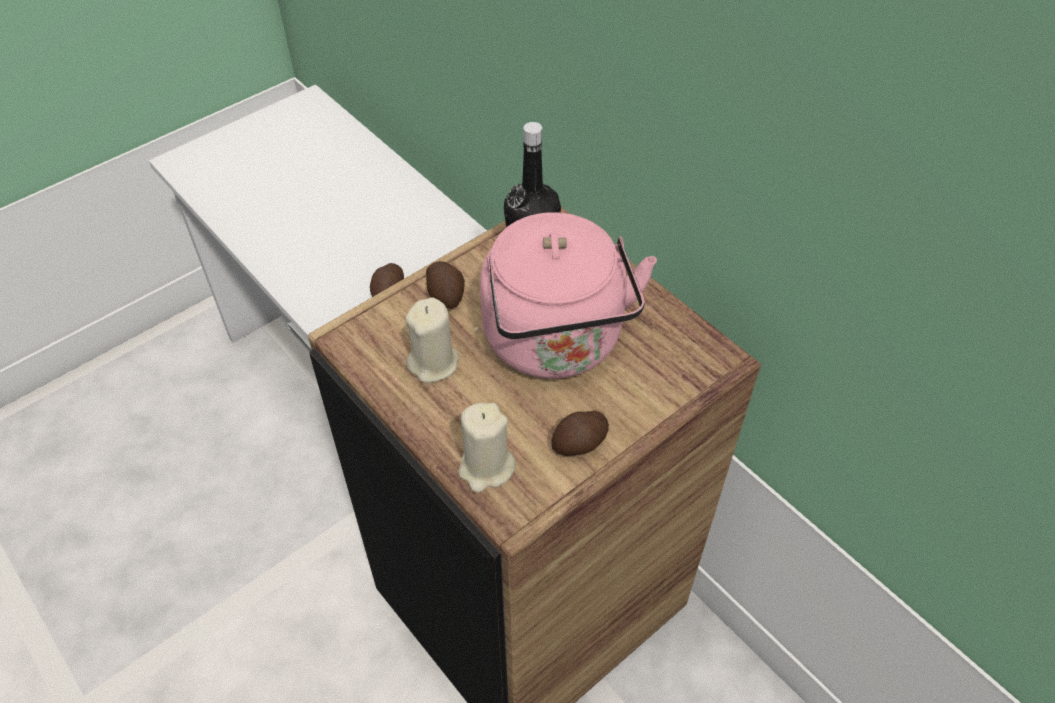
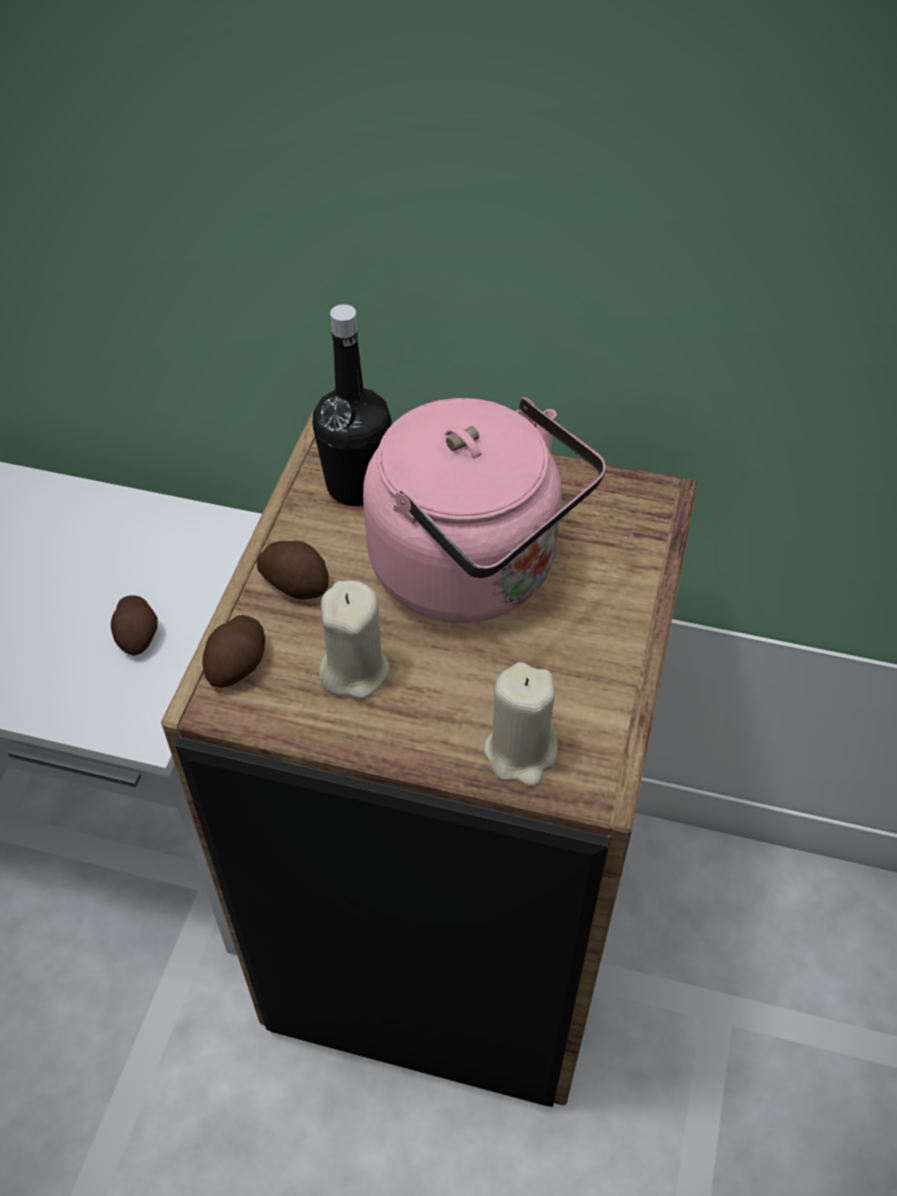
camera: 35 degrees left, 0 degrees up
(581, 443) = (597, 665): potato -> potato (239, 664)

